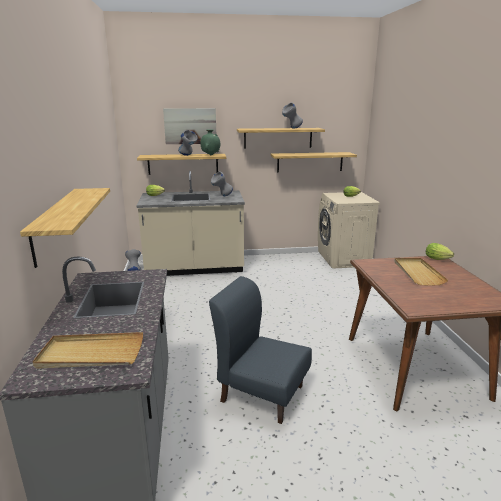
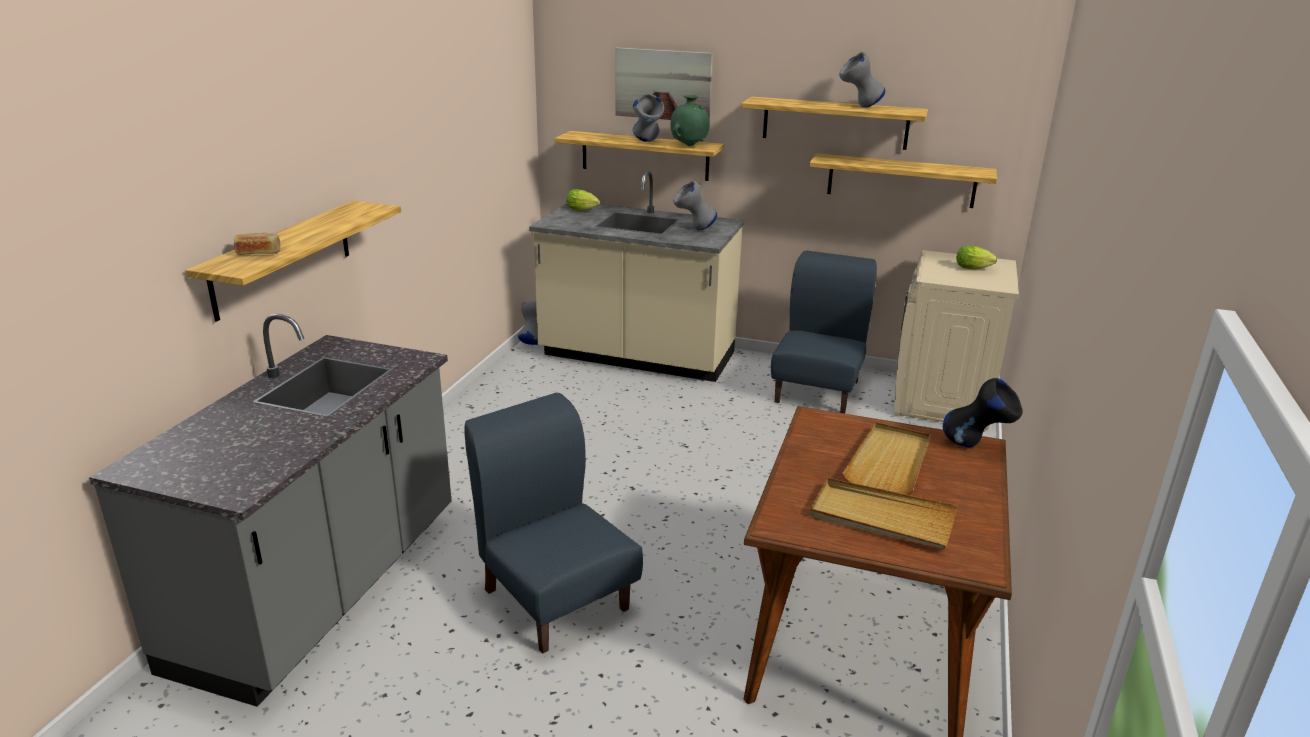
camera: 25 degrees right, 5 degrees up
(59, 216) = (258, 253): none -> bread
(91, 354) = (220, 457): beige tray -> beige tray (881, 518)
(291, 266) = (818, 391): none -> blue chair
(438, 259) = (976, 446): lettuce -> black vase

